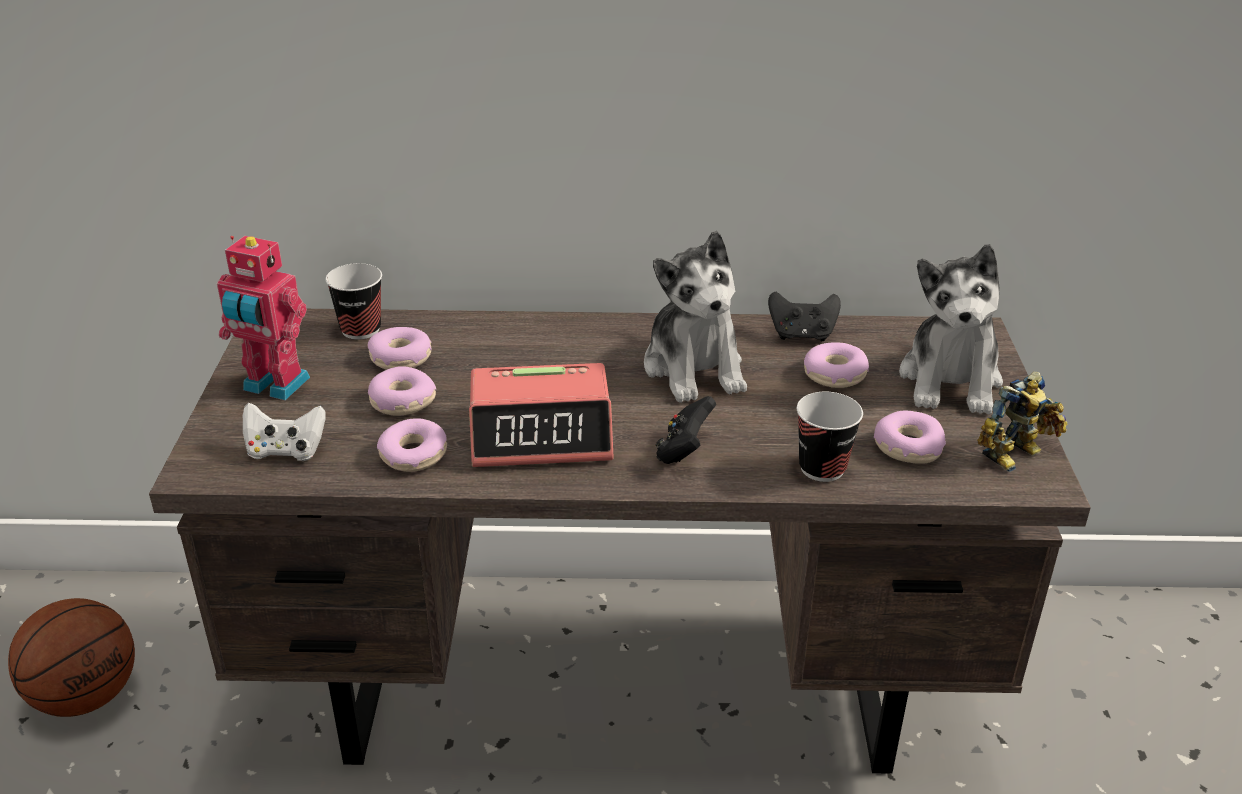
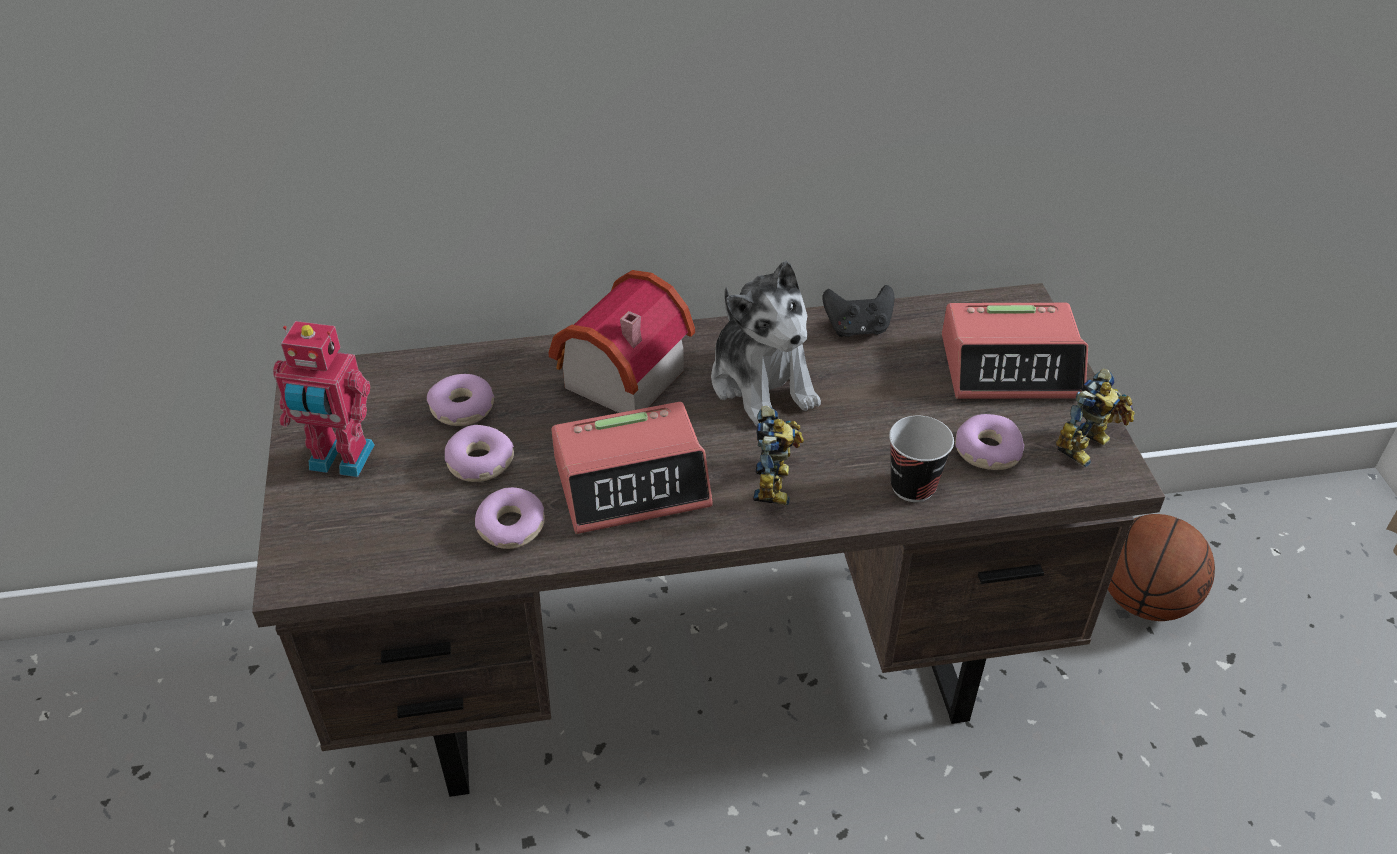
camera: 10 degrees left, 10 degrees up
(87, 695) = (165, 765): basketball -> basketball (1144, 599)
(286, 451) = (379, 540): white game controller -> none
(361, 329) = (409, 377): cup -> none
(553, 350) = (616, 378): none -> toy house
(684, 450) = (777, 484): black game controller -> toy robot
(834, 375) = (900, 373): donut -> none
(950, 380) = (1011, 366): plush toy -> alarm clock

